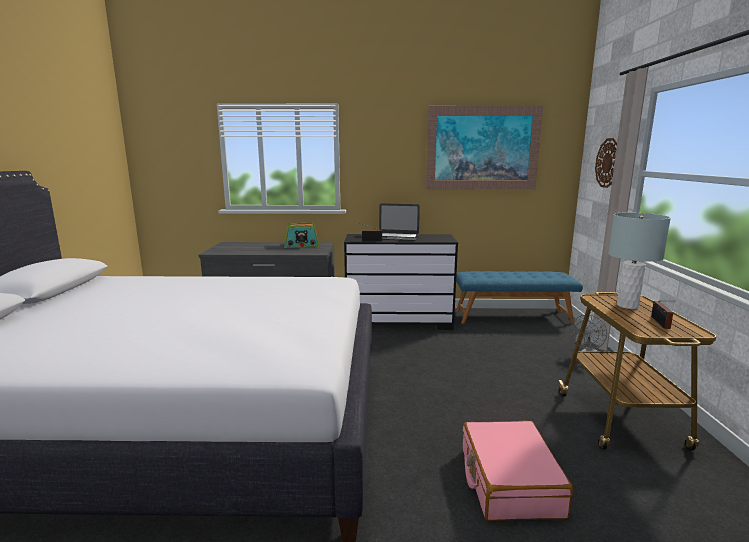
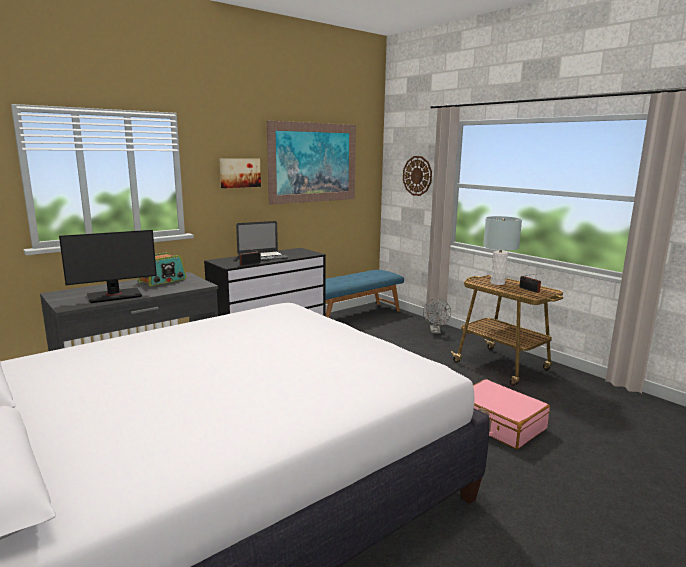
camera: 40 degrees left, 0 degrees up
(250, 250) = (114, 296): none -> monitor
(396, 157) = (239, 173): none -> picture

